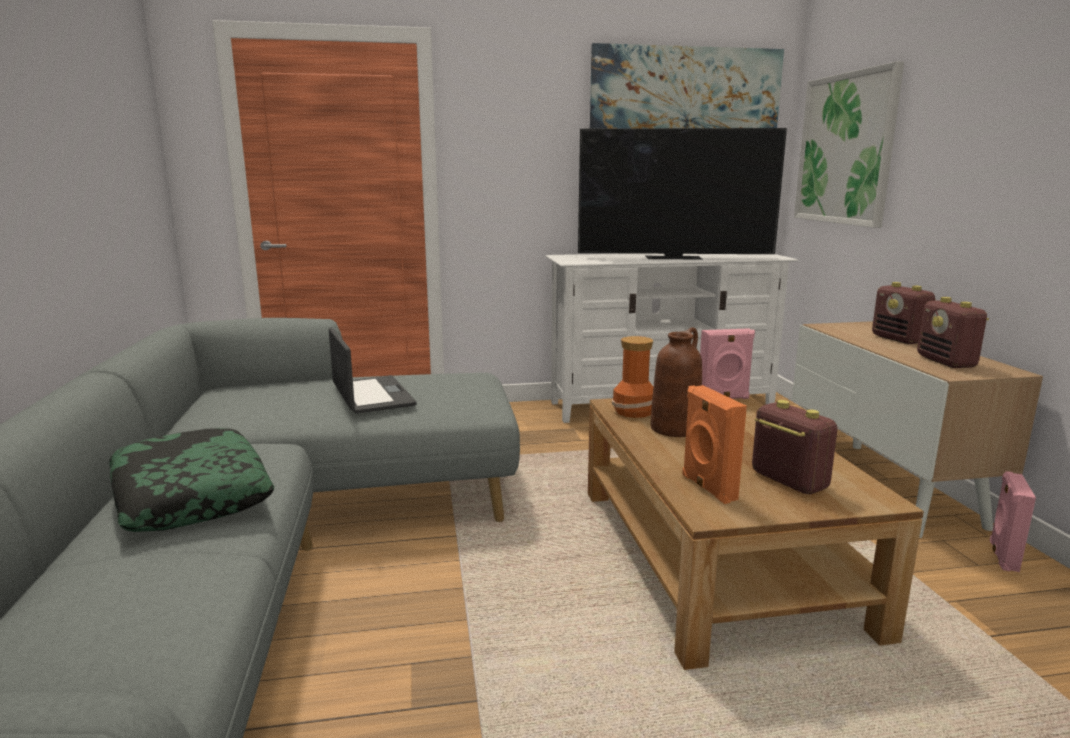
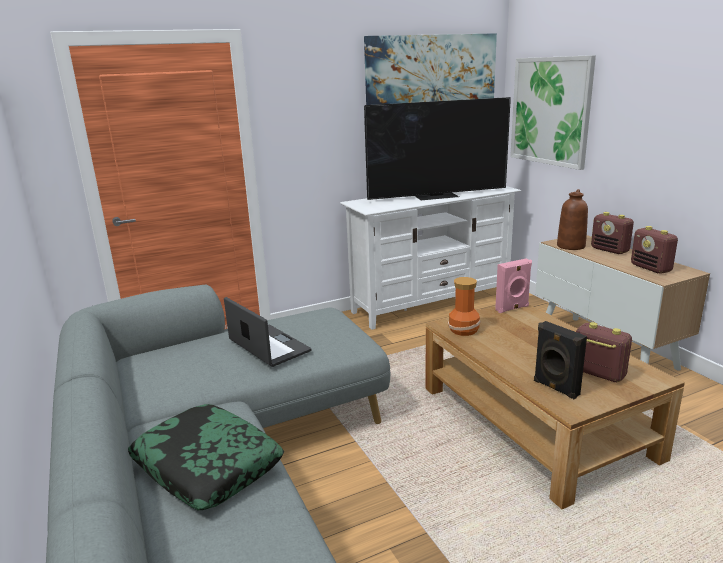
camera: 15 degrees left, 5 degrees up
(675, 428) = (500, 340): brown vase -> brown vase (570, 246)
(707, 488) = (555, 388): orange speaker -> black speaker
(1002, 556) = (694, 387): pink speaker -> none

